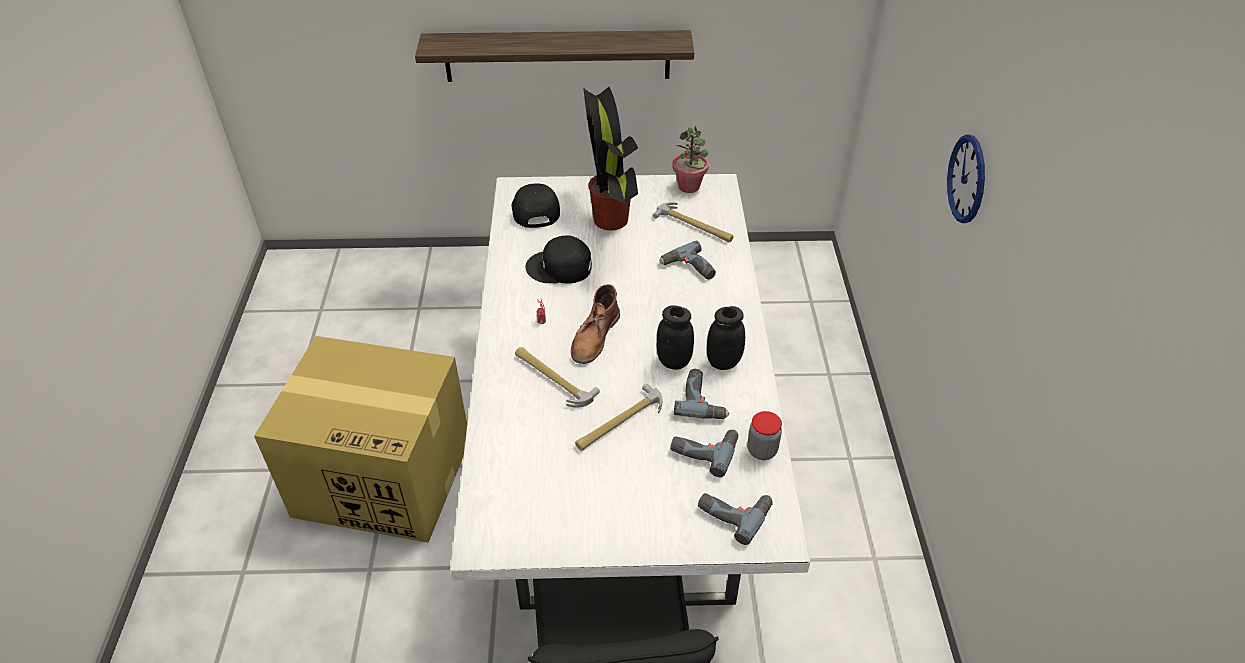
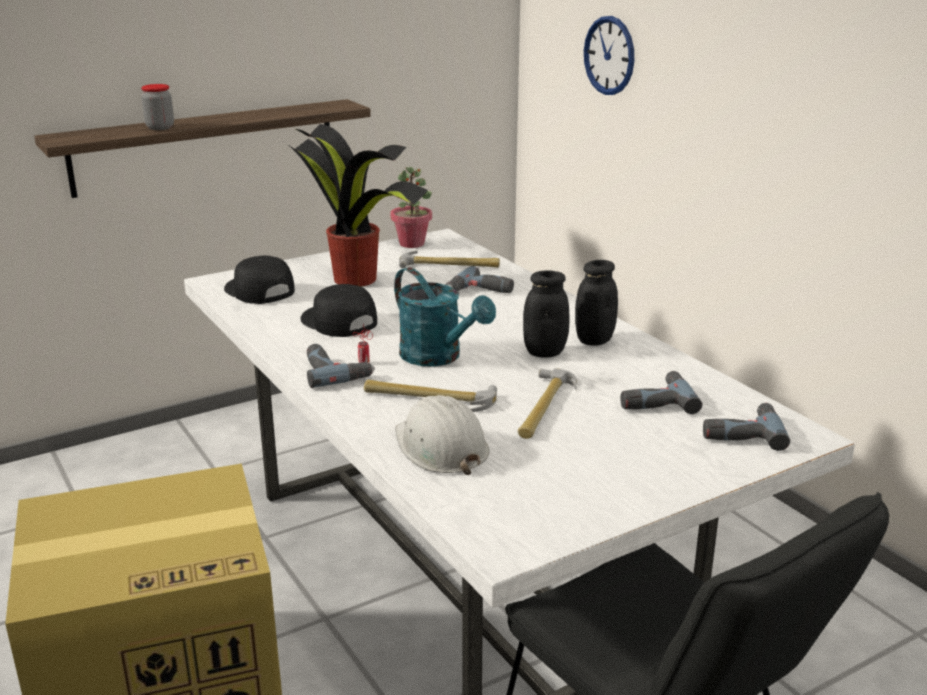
camera: 30 degrees left, 20 degrees down
(519, 432) = (440, 447): none -> white hard hat
(560, 267) = (338, 321): black cap -> black cap turned 75 degrees clockwise
(594, 336) = (438, 357): brown boot -> turquoise watering can
(703, 400) = (608, 369): power drill -> power drill (335, 371)
(762, 450) = (709, 385): jar -> jar (160, 127)
(967, 179) = (740, 103): wall clock -> wall clock (609, 55)

